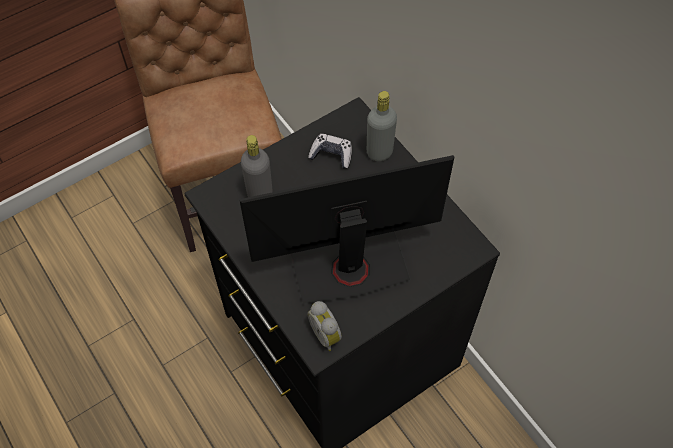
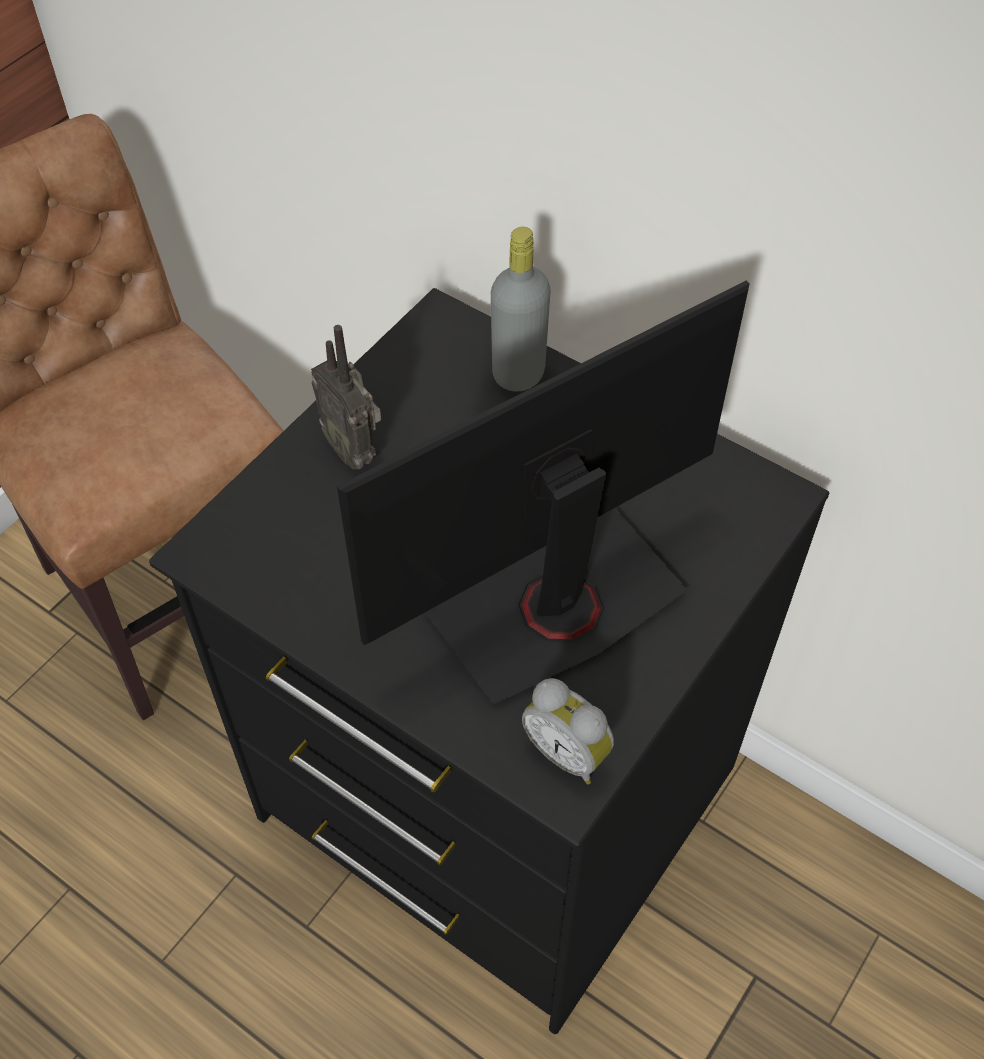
camera: 20 degrees left, 5 degrees down
(260, 194) = (312, 517): grey bottle -> none
(290, 167) = (353, 449): none -> radio
(331, 155) = (427, 404): game controller -> none

